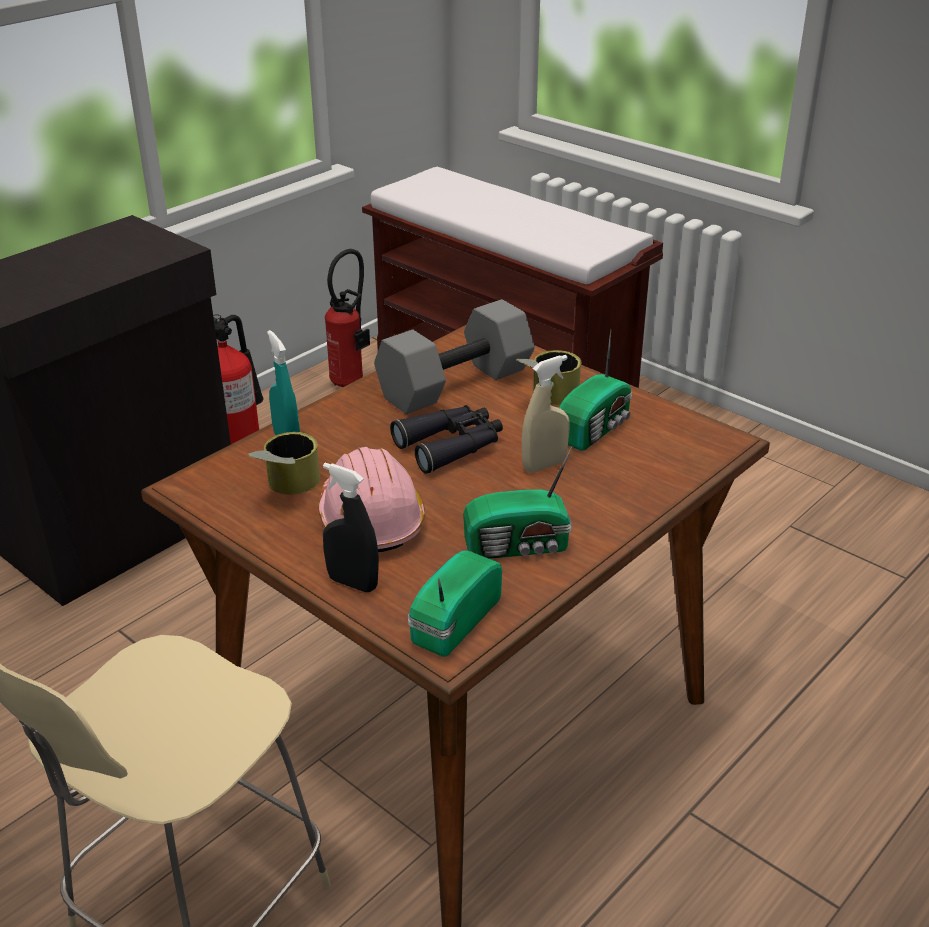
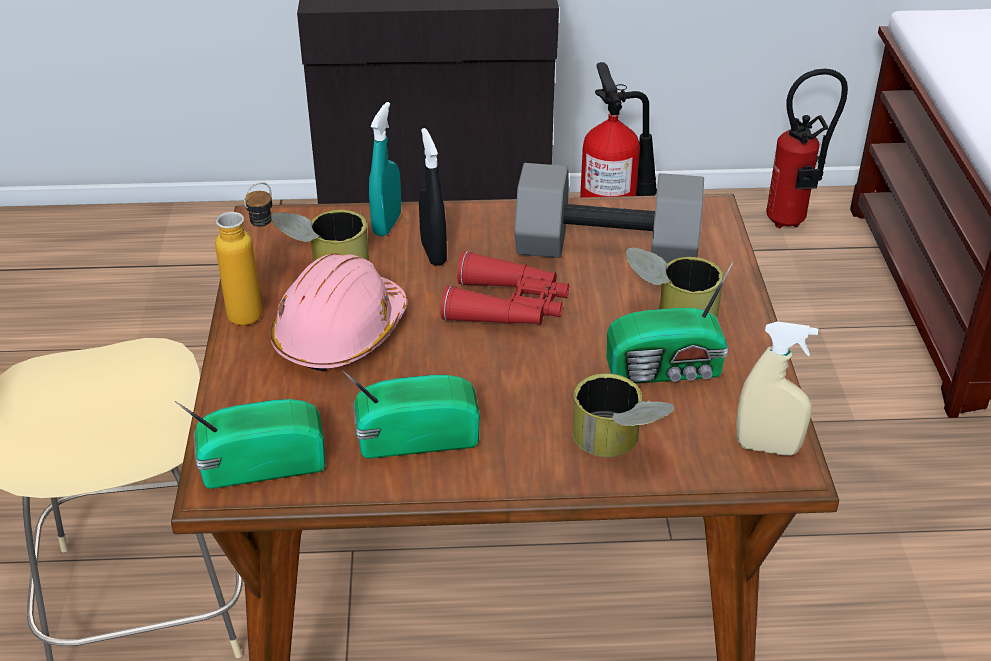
camera: 45 degrees right, 5 degrees up
(286, 540) = (257, 310): none -> bottle
(352, 583) = (245, 378): black spray bottle -> black spray bottle (433, 253)
(451, 446) = (508, 307): black binoculars -> red binoculars
(519, 546) = (413, 437): radio -> radio turned 135 degrees clockwise
(544, 465) = (558, 376): beige spray bottle -> beige spray bottle (767, 447)
(635, 481) = (618, 446): none -> can

